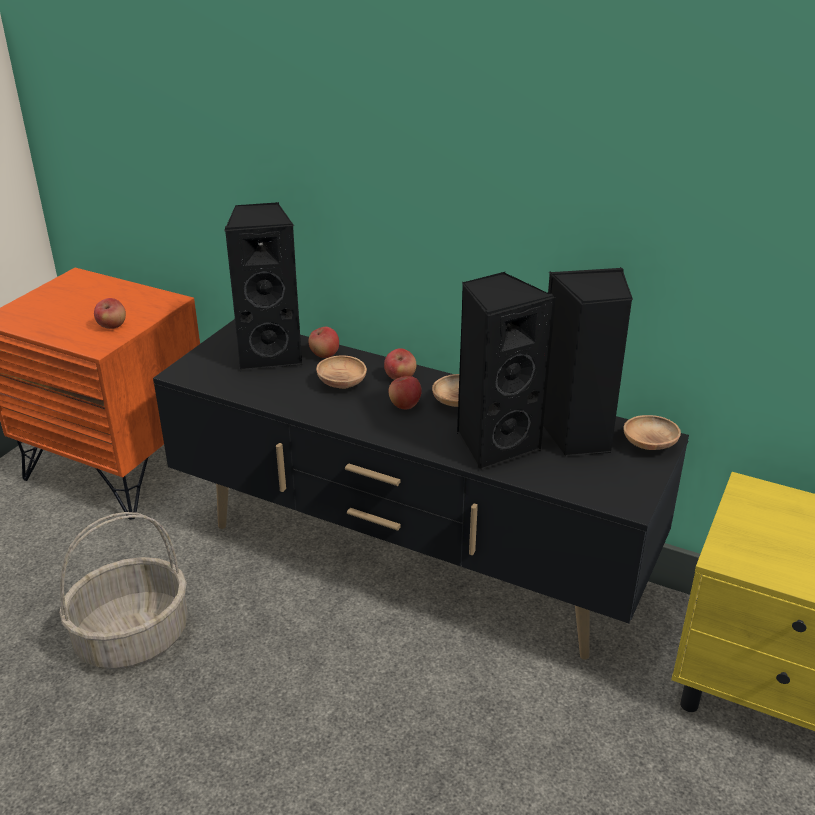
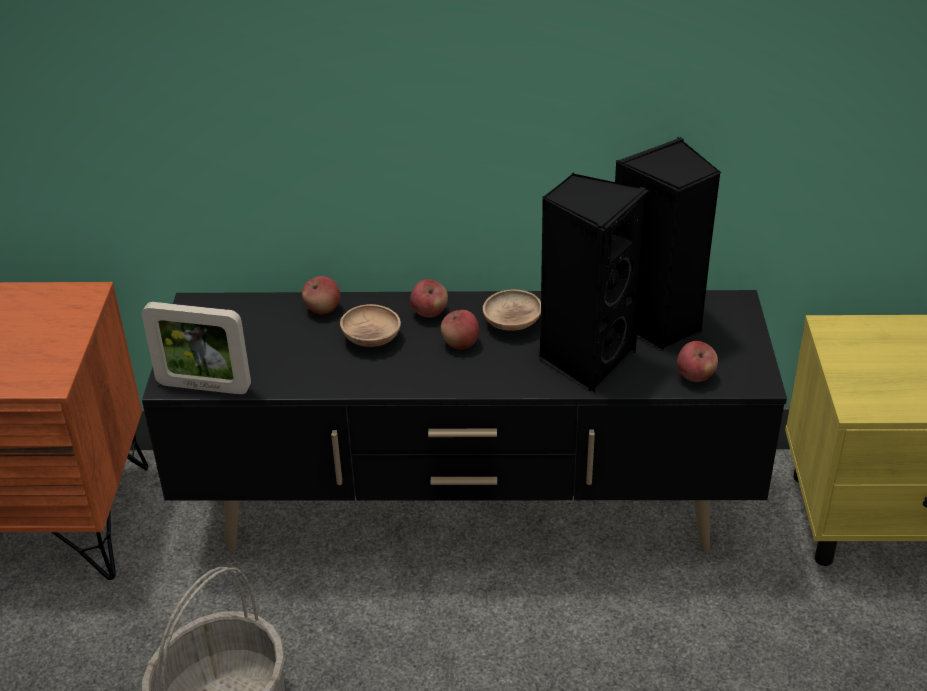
camera: 25 degrees left, 5 degrees up
(112, 326) = (43, 349): apple -> apple (695, 376)
(199, 381) = (204, 386): none -> picture frame
(271, 354) = (260, 327): black speaker -> none
(649, 445) = (730, 313): brown bowl -> none

